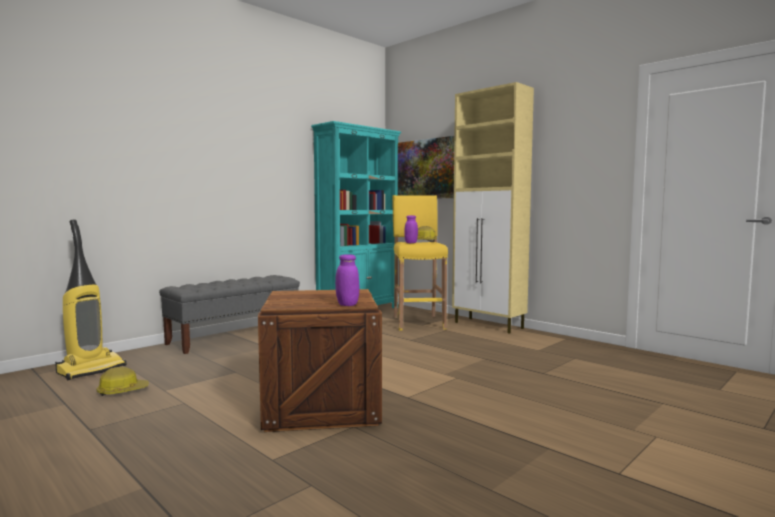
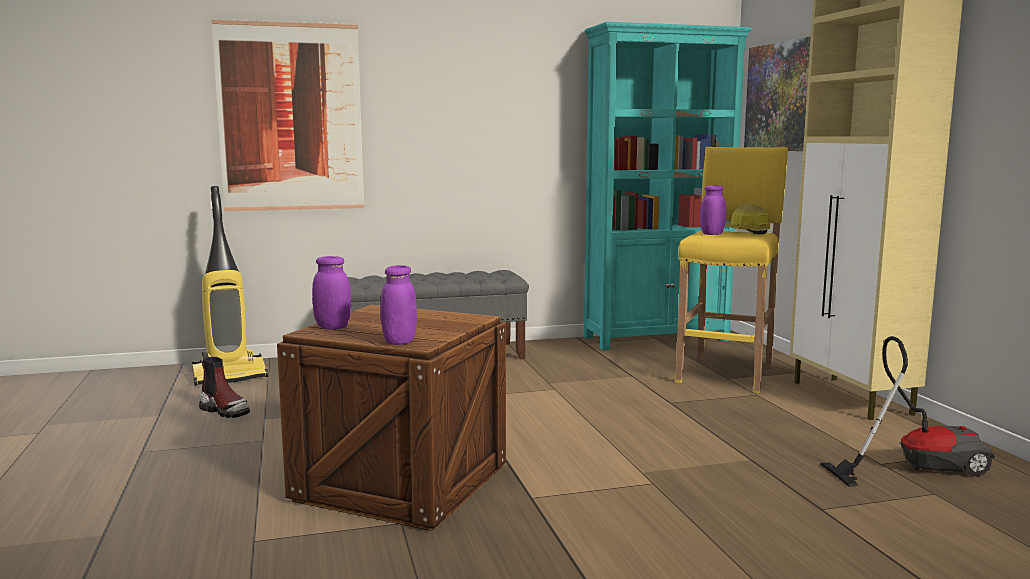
camera: 30 degrees right, 5 degrees up
(122, 391) = (225, 410): hard hat -> boot
(124, 170) = (291, 117): none -> picture
(283, 303) = (332, 327): none -> purple jar
(553, 349) = (915, 467): none -> vacuum cleaner

